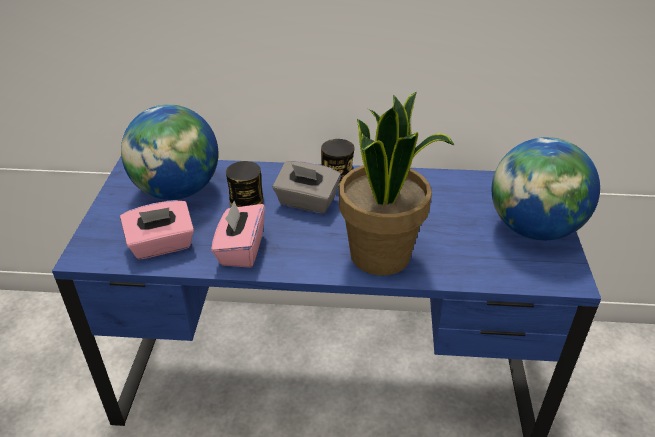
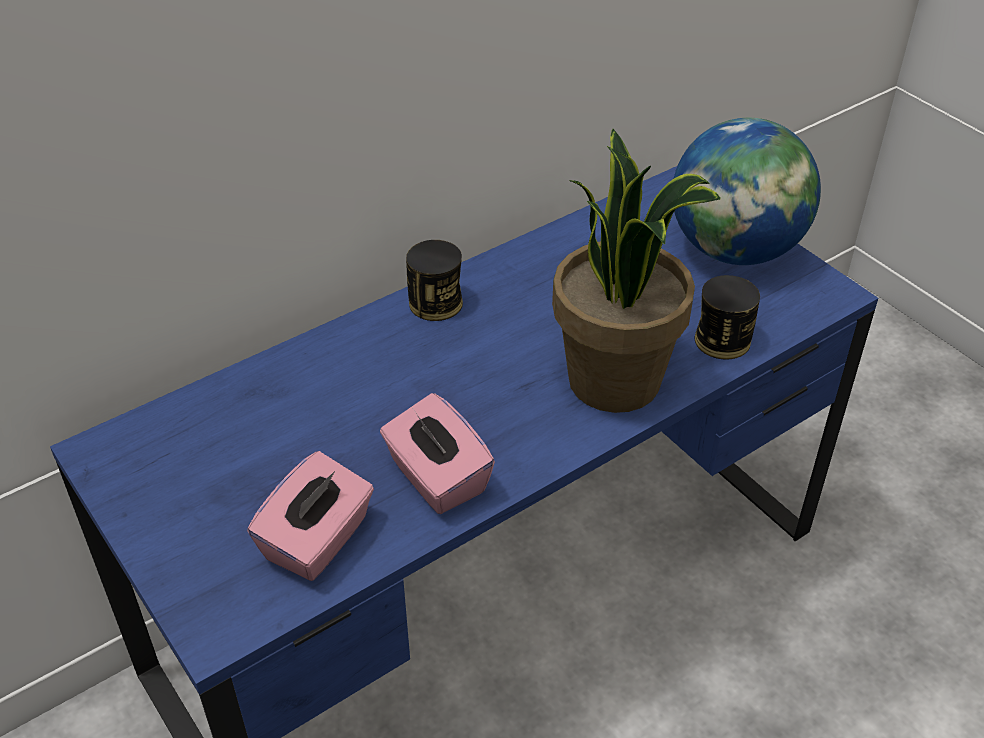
camera: 40 degrees left, 5 degrees up
(177, 191) = (230, 449): globe -> none
(246, 201) = (355, 406): can -> can (722, 340)
(307, 202) = (439, 361): grey tissue box -> none

